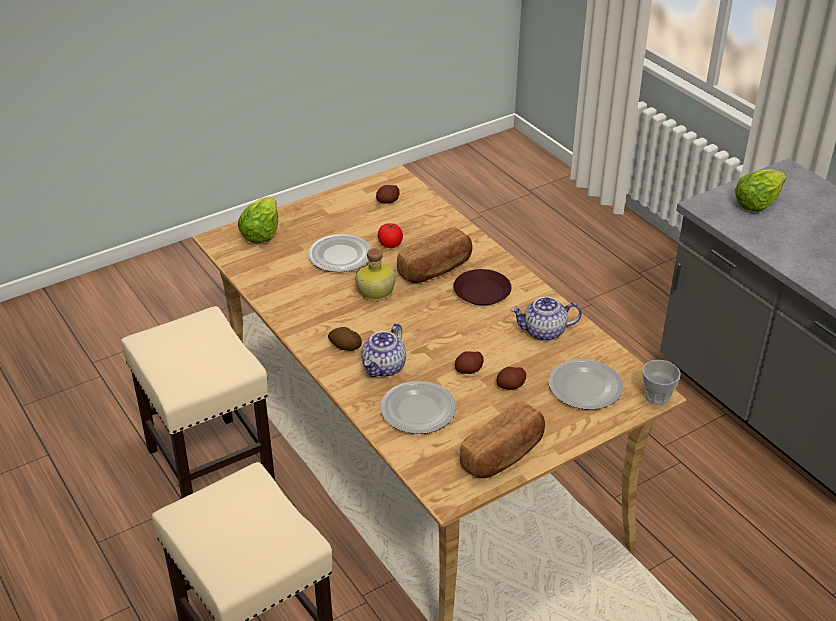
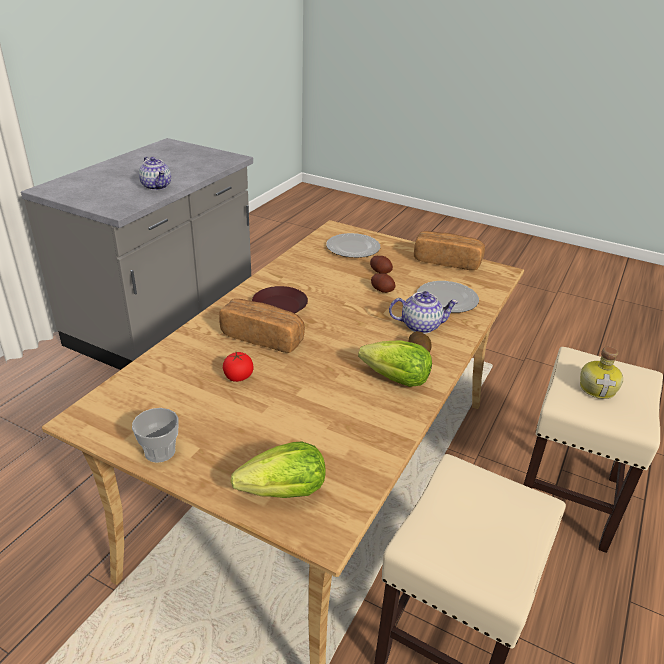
camera: 120 degrees left, 5 degrees down
(339, 256) = (285, 405): plate -> none
(375, 291) = (326, 361): bottle -> bottle (598, 388)
(388, 201) = (146, 407): potato -> none
(544, 332) = (308, 271): teapot -> teapot (157, 186)
(657, 396) = (337, 227): cup -> cup (160, 451)
(756, 203) = (105, 195): lettuce -> lettuce (396, 380)

